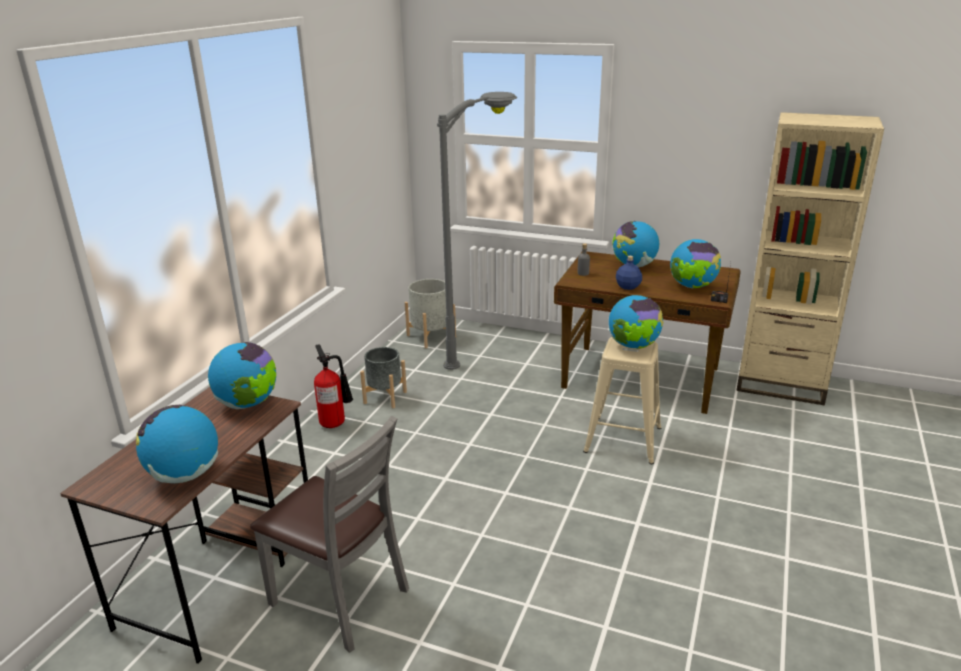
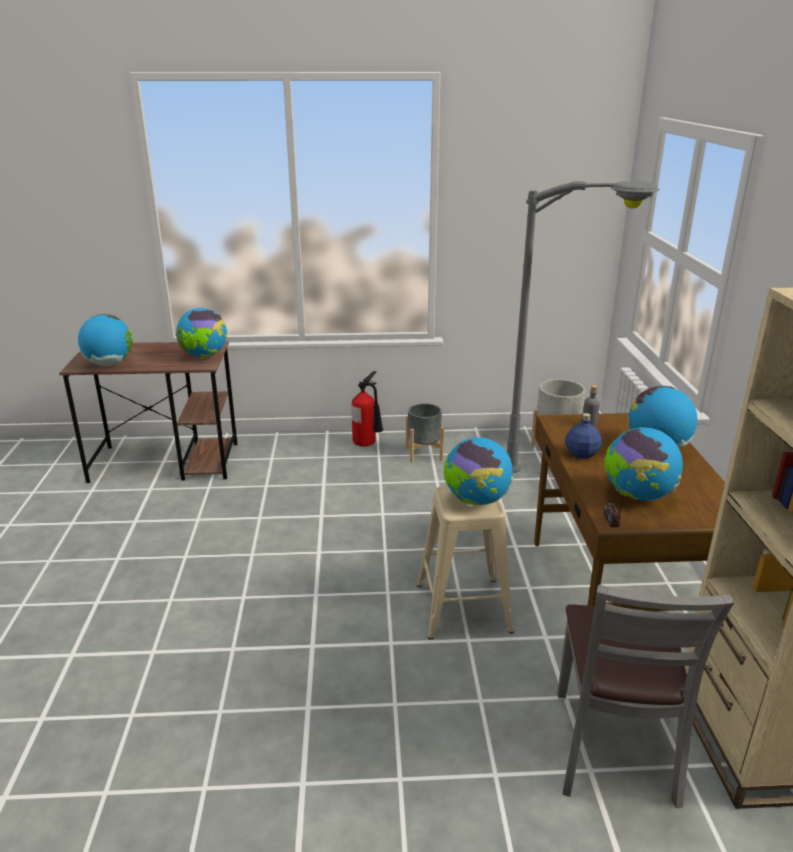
camera: 65 degrees right, 0 degrees up
(340, 599) = (154, 512): grey chair -> grey chair (612, 747)

